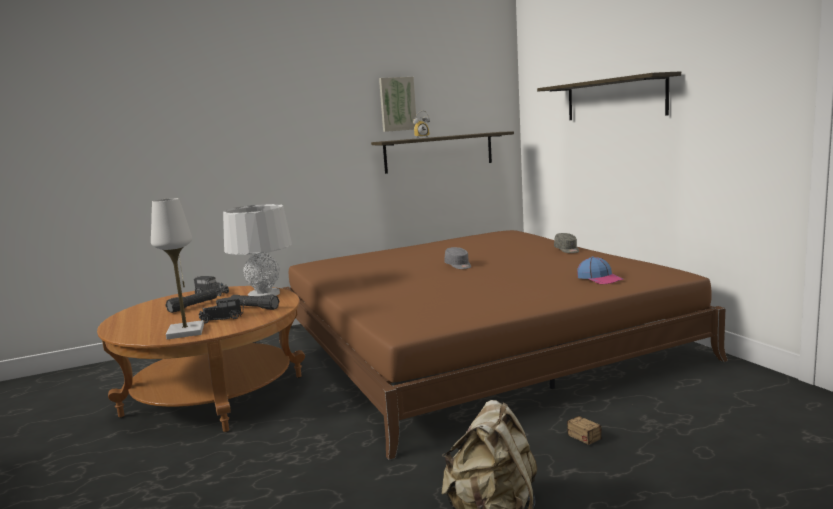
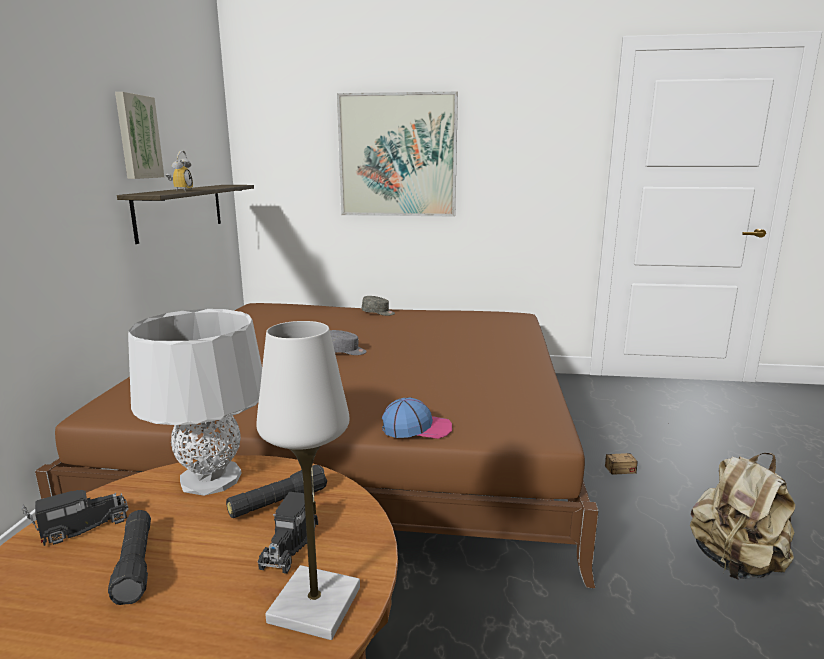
camera: 60 degrees left, 5 degrees up
(600, 279) = (492, 331): cap -> cap (417, 428)
(614, 99) = (397, 156): shelf -> picture

